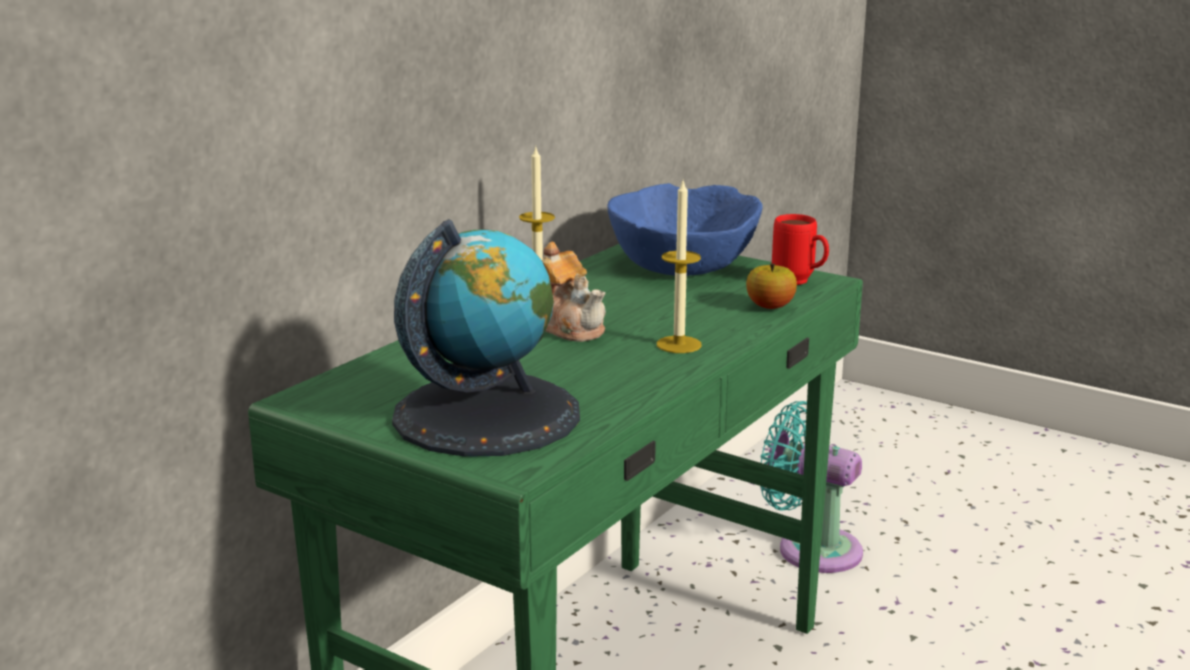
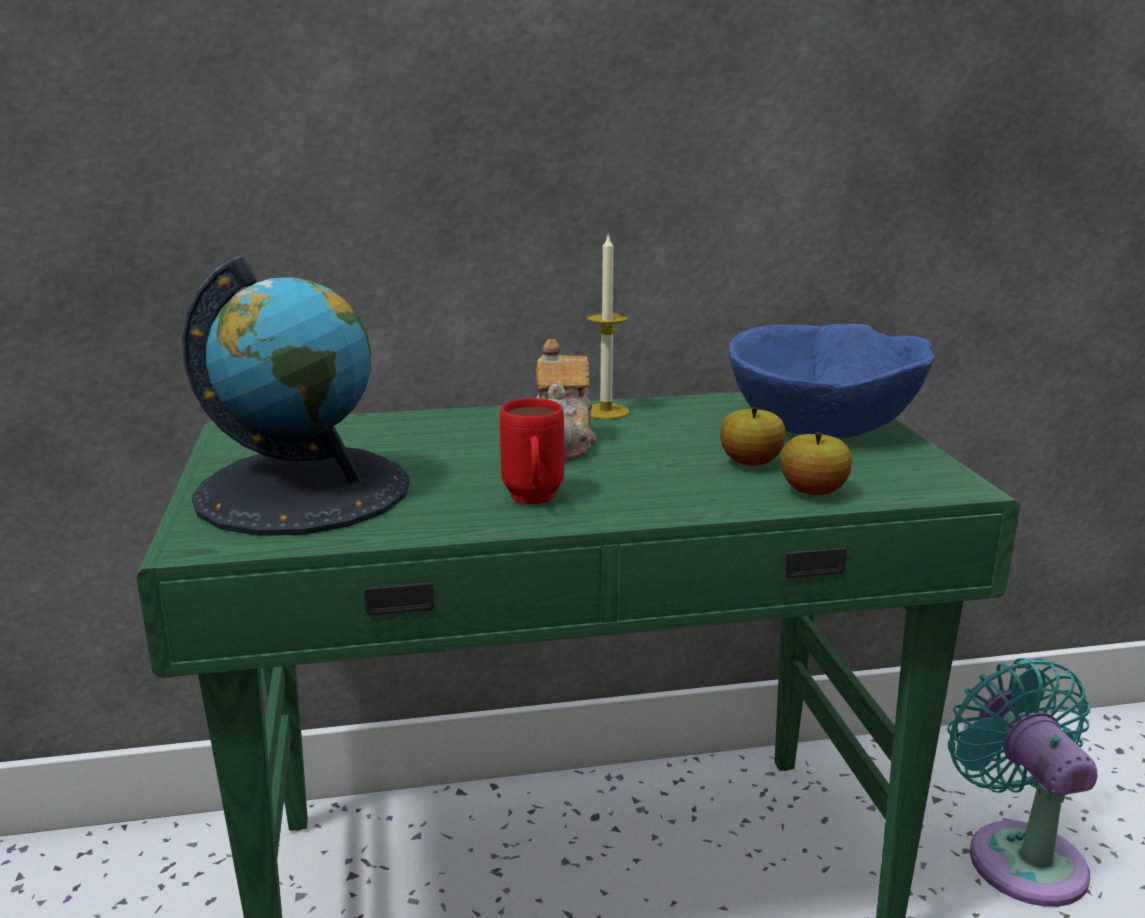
camera: 45 degrees right, 0 degrees up
(679, 344) = (617, 494): candle -> none
(702, 302) = (750, 463): none -> apple
(799, 283) = (915, 479): red mug -> red mug (533, 501)

